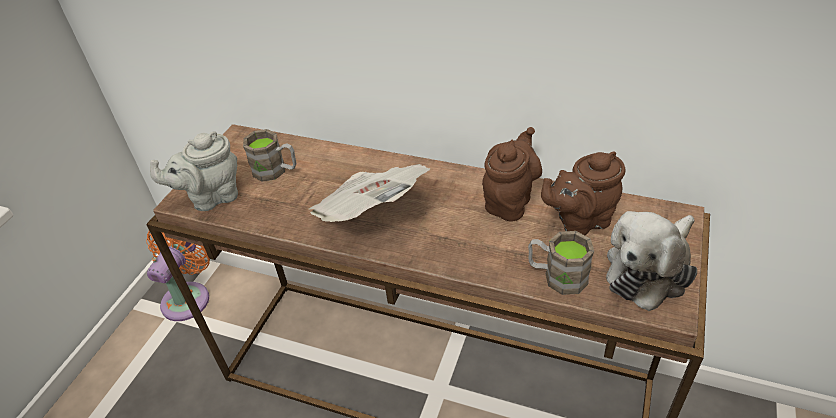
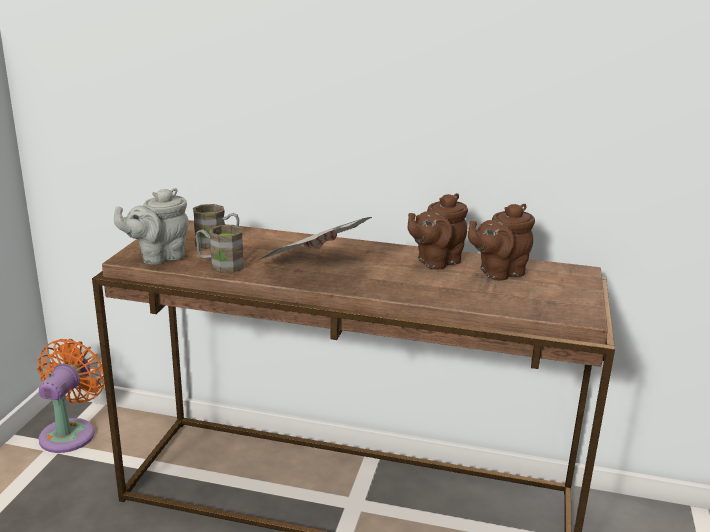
camera: 10 degrees left, 20 degrees down
(509, 201) = (436, 262): brown teapot -> brown teapot turned 150 degrees counterclockwise
(557, 276) = (485, 300): brown mug -> brown mug (220, 265)
(649, 270) = (562, 297): plush toy -> none

